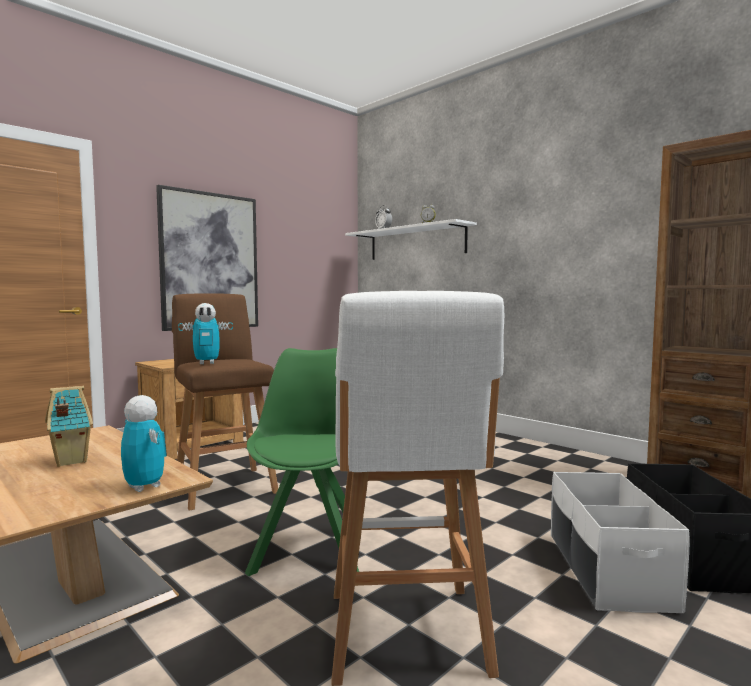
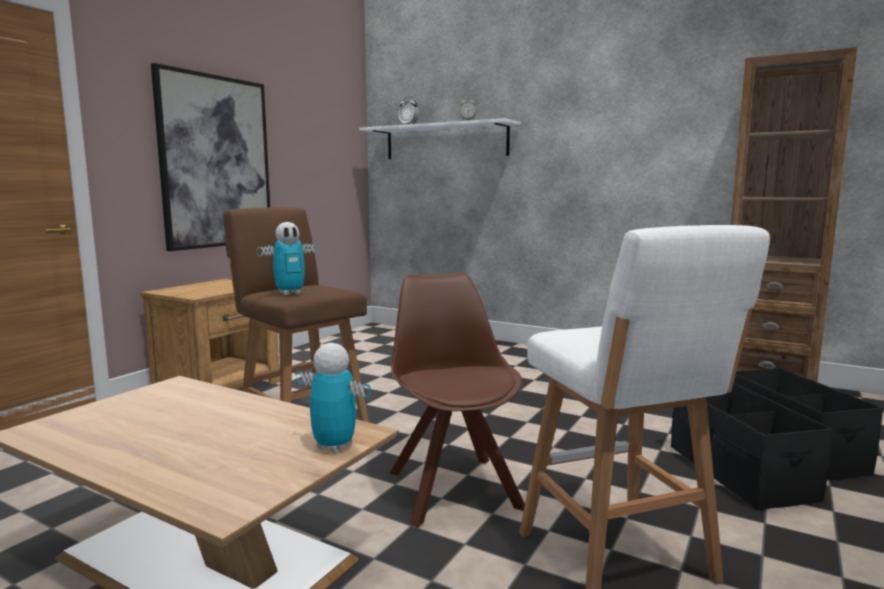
camera: 15 degrees left, 5 degrees up
(69, 461) = (196, 425): toy house -> none
(309, 546) = (453, 487): green chair -> brown chair
(607, 570) = (739, 472): white storage box -> black storage box

